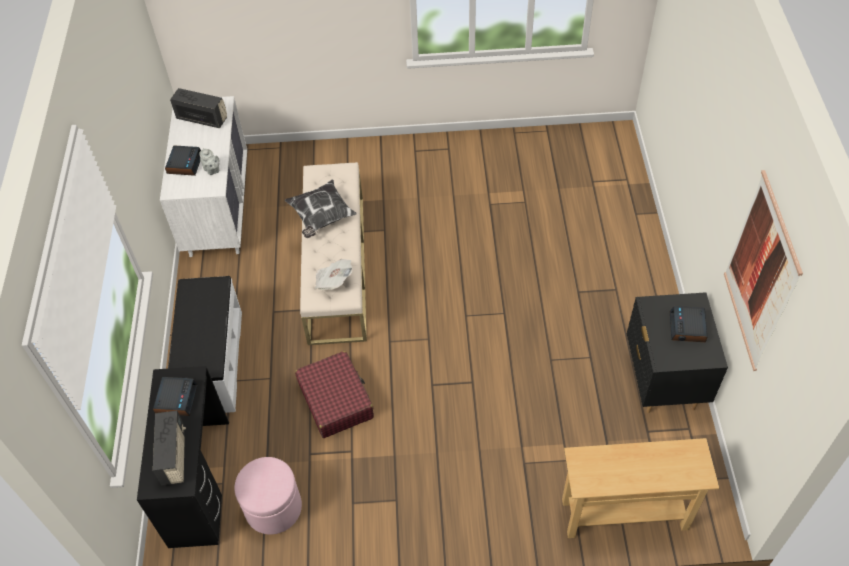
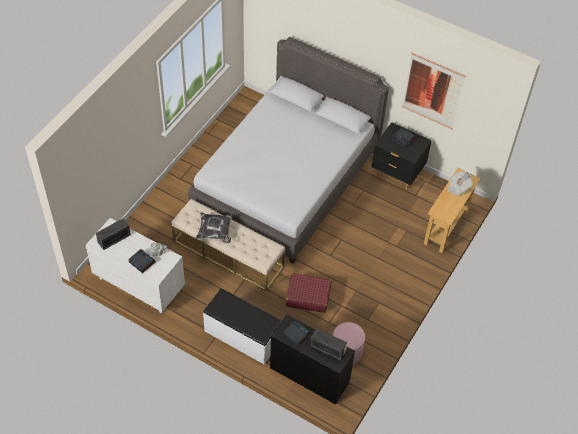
camera: 60 degrees left, 0 degrees up
(333, 281) = (261, 248): newspaper -> newspaper (458, 187)
(518, 255) = (286, 180): none -> grey bed

